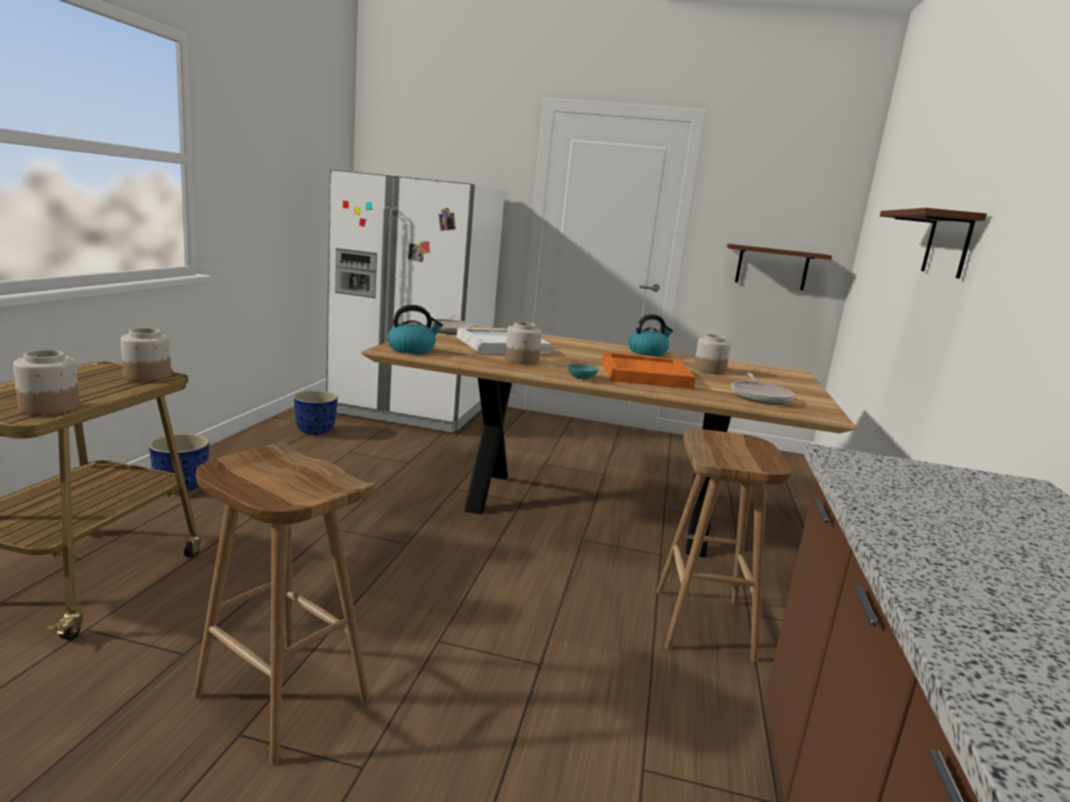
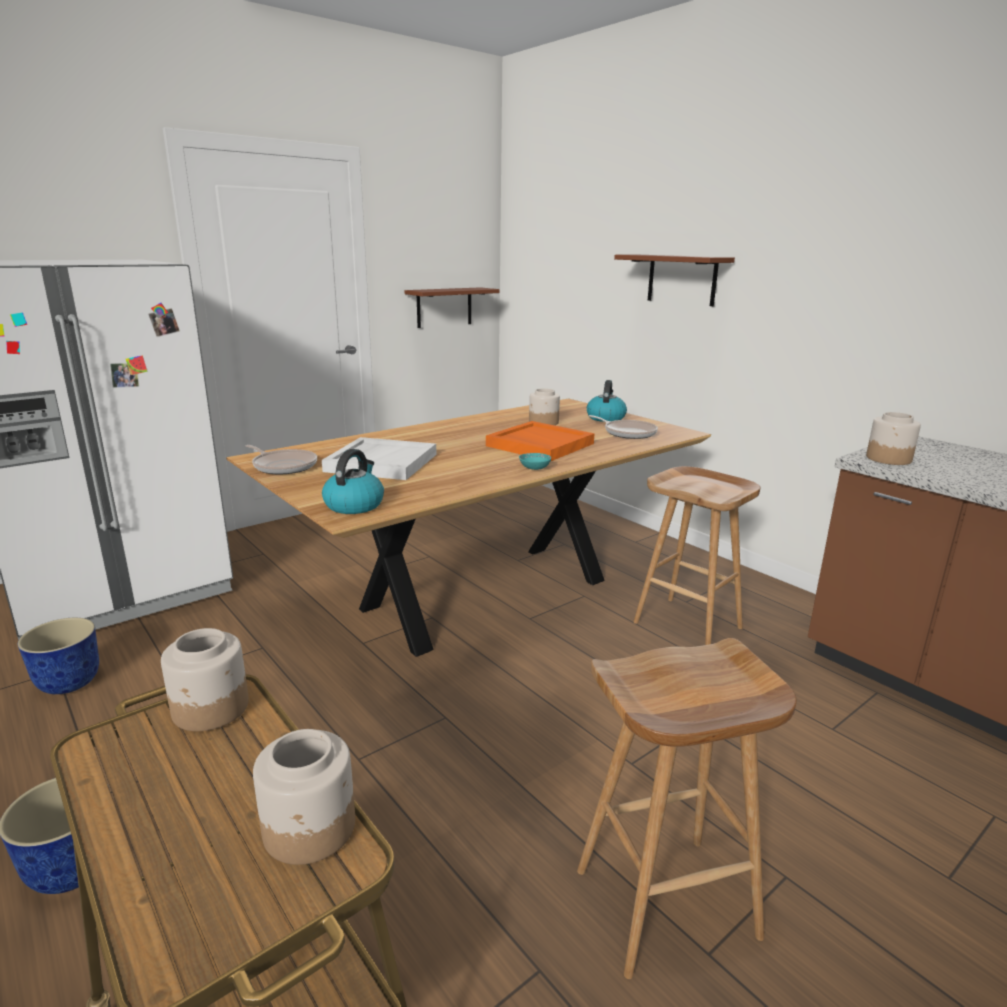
camera: 50 degrees left, 5 degrees up
(522, 360) = (451, 471): jar -> jar (889, 459)
(648, 352) = (467, 422): kettle -> kettle (605, 418)

